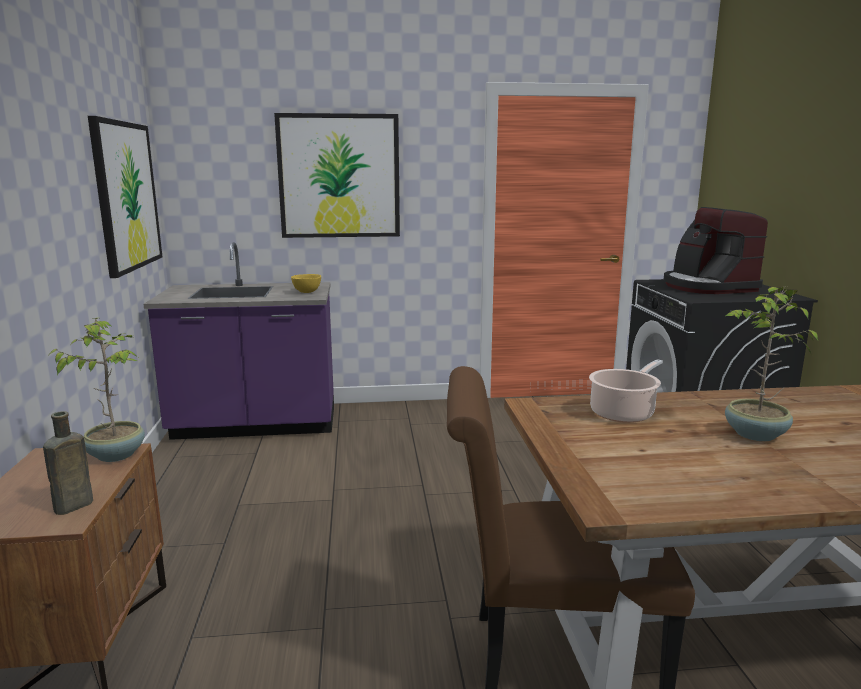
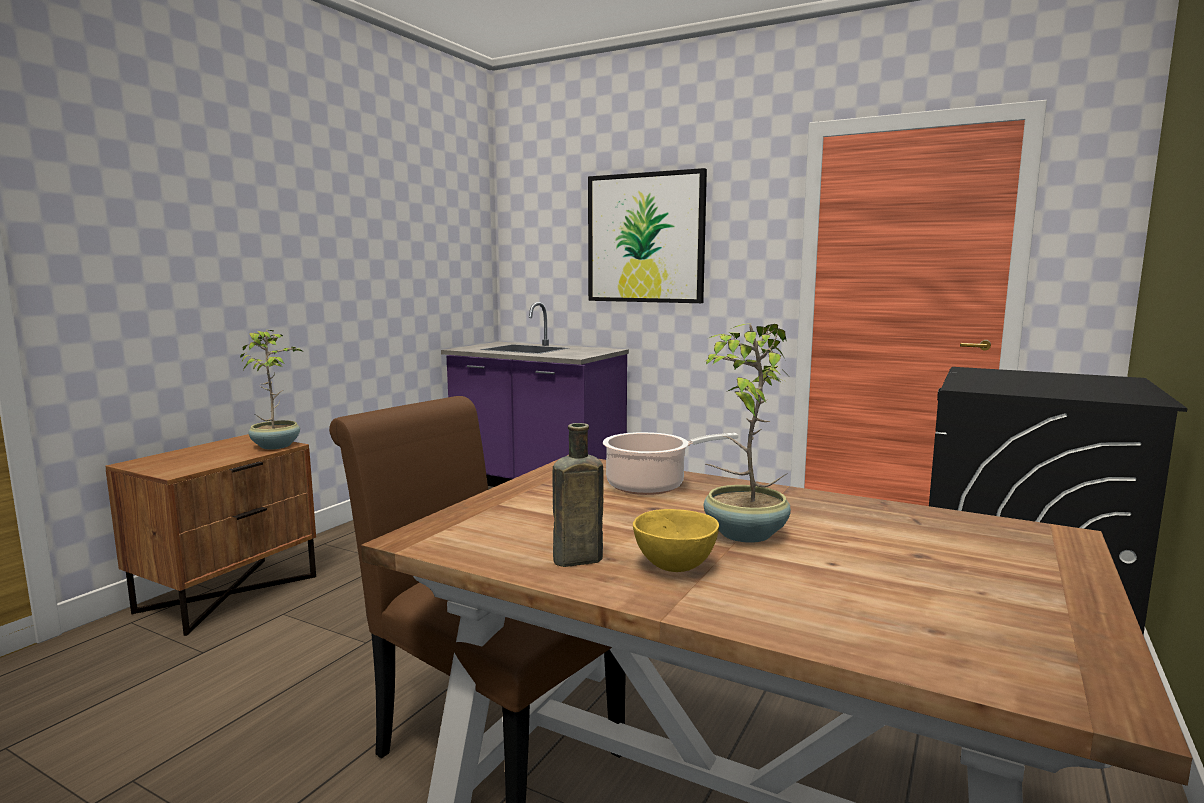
camera: 35 degrees right, 5 degrees down
(71, 507) = (192, 466): brown bottle -> brown bottle (574, 560)
(126, 196) = (437, 254): picture -> none
(307, 292) = (582, 353): yellow bowl -> yellow bowl (674, 567)
(707, 287) = (1036, 380): coffee machine -> none

